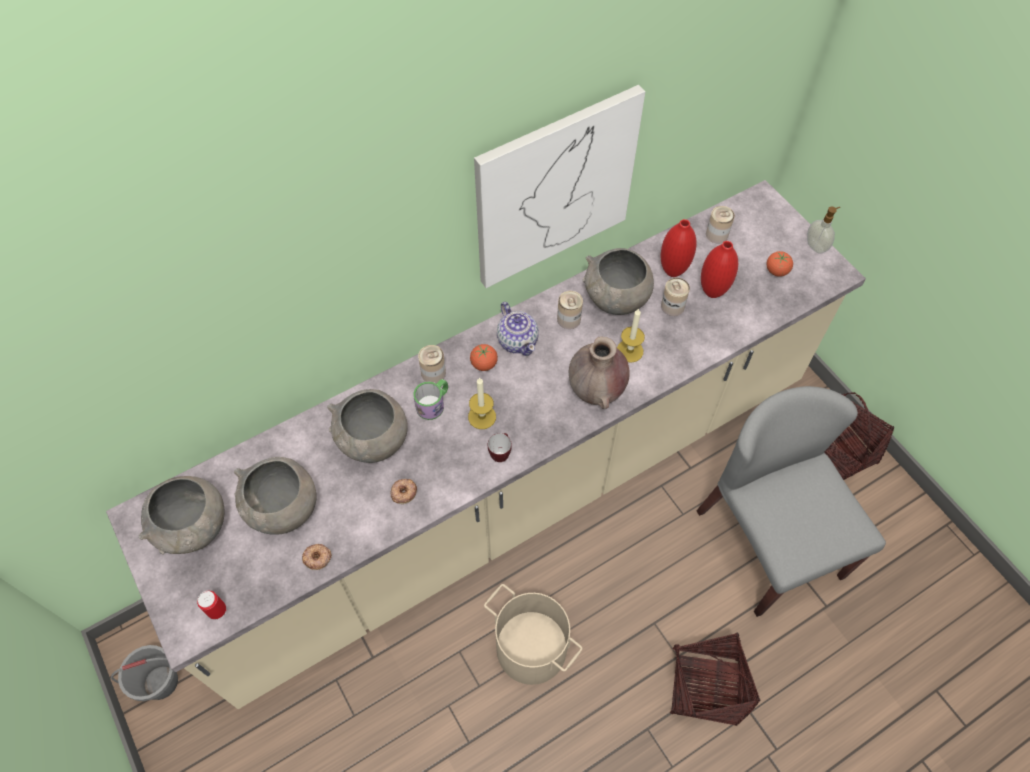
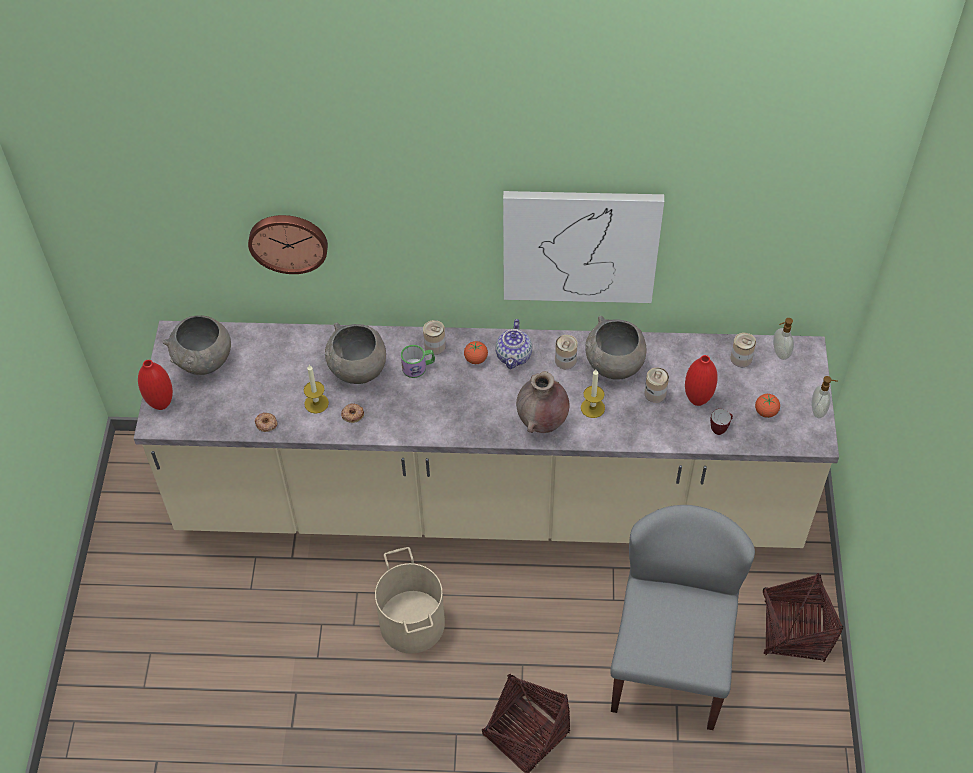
camera: 35 degrees right, 5 degrees down
(160, 682) = (137, 486): grey bucket -> none
(217, 610) = (183, 420): can -> none
(234, 341) = (288, 241): none -> wall clock
(284, 510) = (267, 382): grey bowl -> none
(482, 416) = (445, 394): candle -> candle (316, 403)
(500, 453) = (438, 426): mug -> mug (720, 429)
(673, 271) = (679, 367): red vase -> red vase (161, 404)
(743, 213) = (780, 353): none -> soap dispenser

